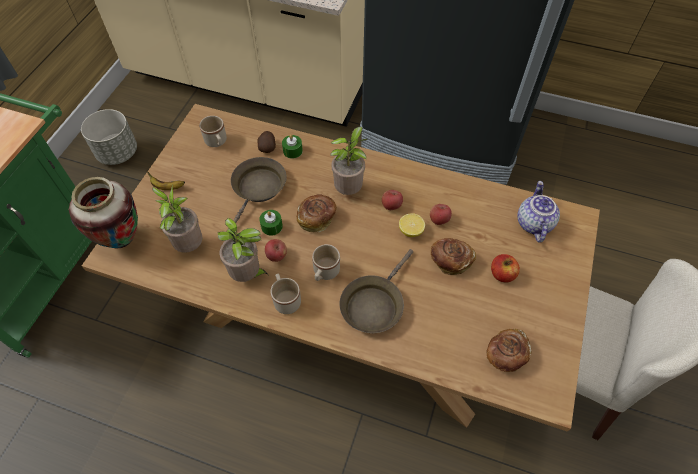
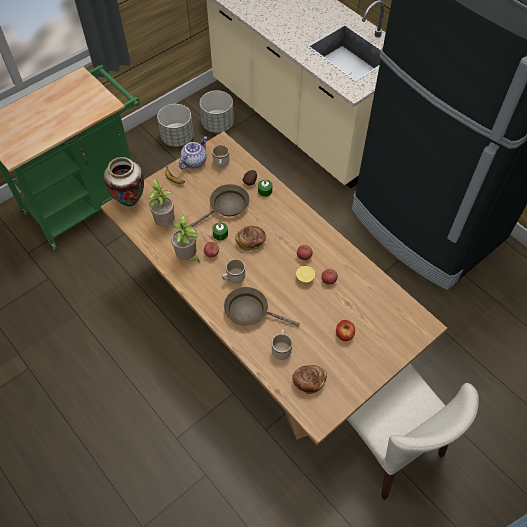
camera: 30 degrees right, 0 degrees up
(158, 120) = (218, 125): none -> grey planter
(286, 299) = (200, 282): beige mug -> beige mug (281, 348)
(349, 190) = (284, 233): potted plant -> none
(374, 304) = (250, 311): brown frying pan -> brown frying pan turned 45 degrees clockwise
(450, 261) = (316, 309): bread -> none
(533, 223) = (391, 313): teapot -> teapot (194, 161)

